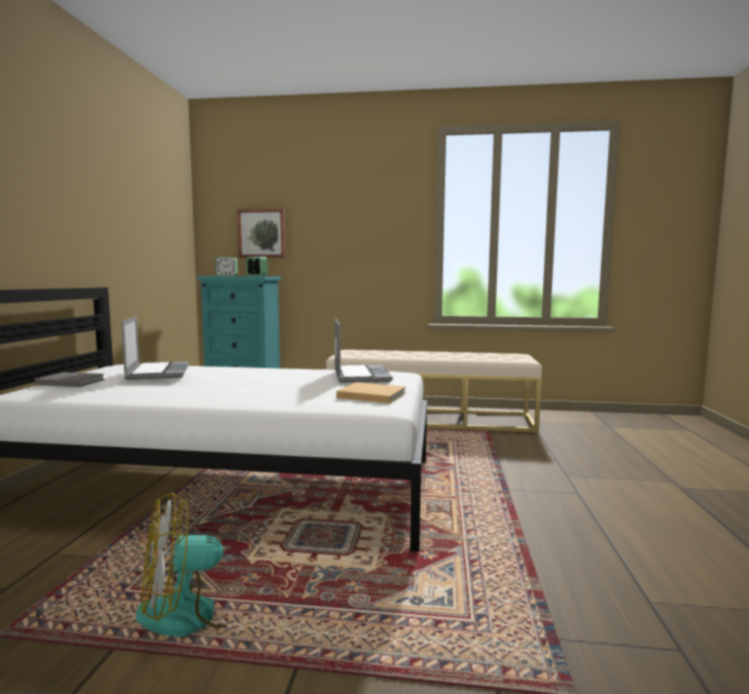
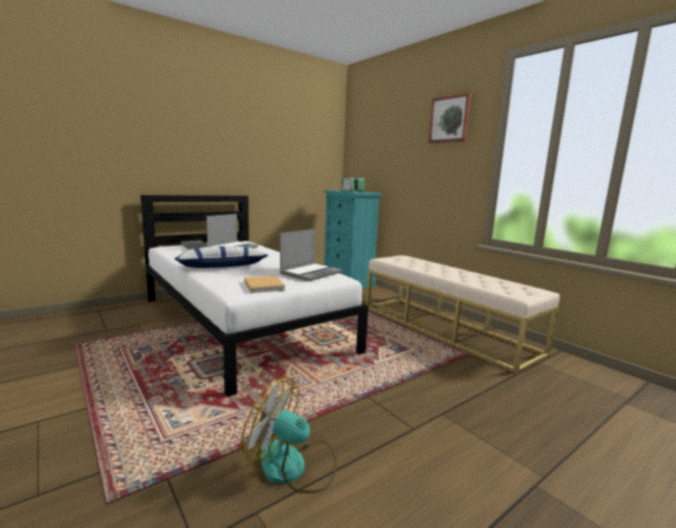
camera: 45 degrees right, 5 degrees up
(196, 612) = (116, 368): fan -> fan (293, 467)
(240, 393) = (221, 267): none -> pillow
(262, 233) = (376, 160): picture -> picture (450, 119)

